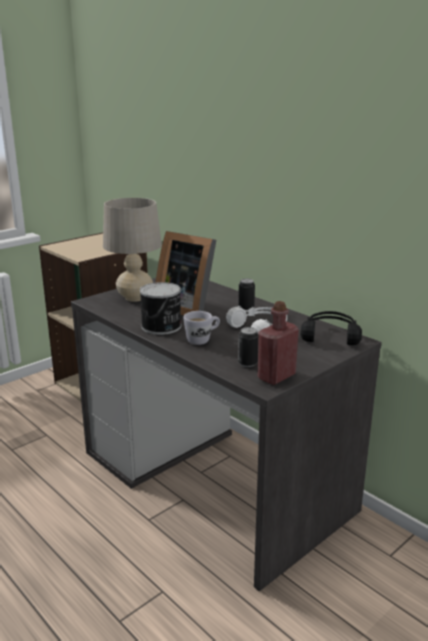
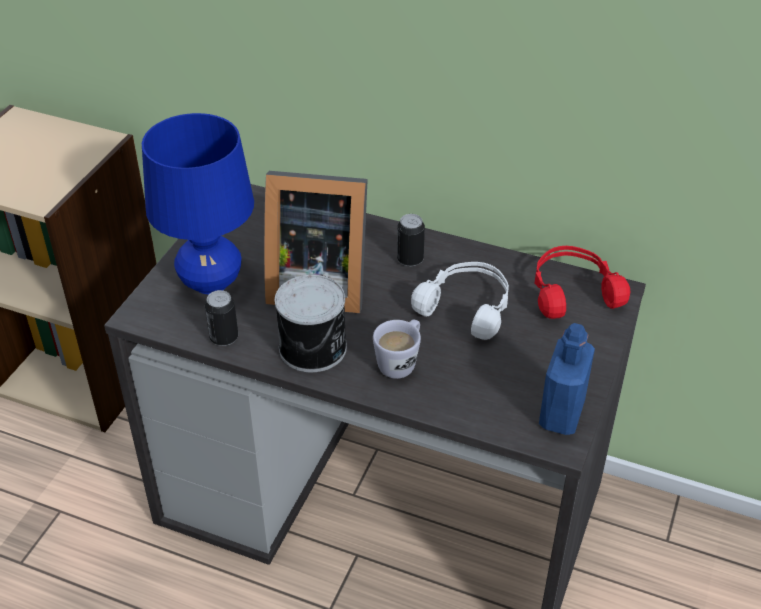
camera: 25 degrees left, 20 degrees up
(135, 298) = (211, 282): beige table lamp -> blue table lamp
(247, 363) = (503, 397): can -> can (224, 338)
(276, 376) = (561, 414): red bottle -> blue bottle
(330, 335) = (572, 291): black headphones -> red headphones

